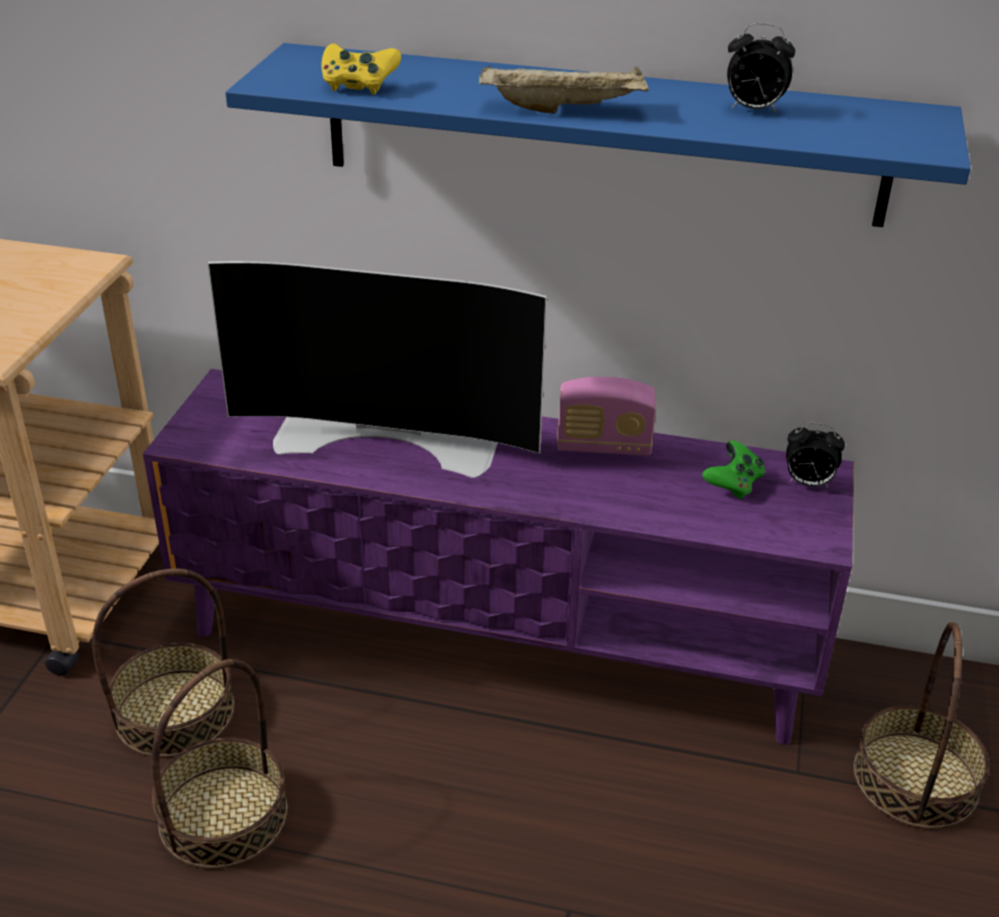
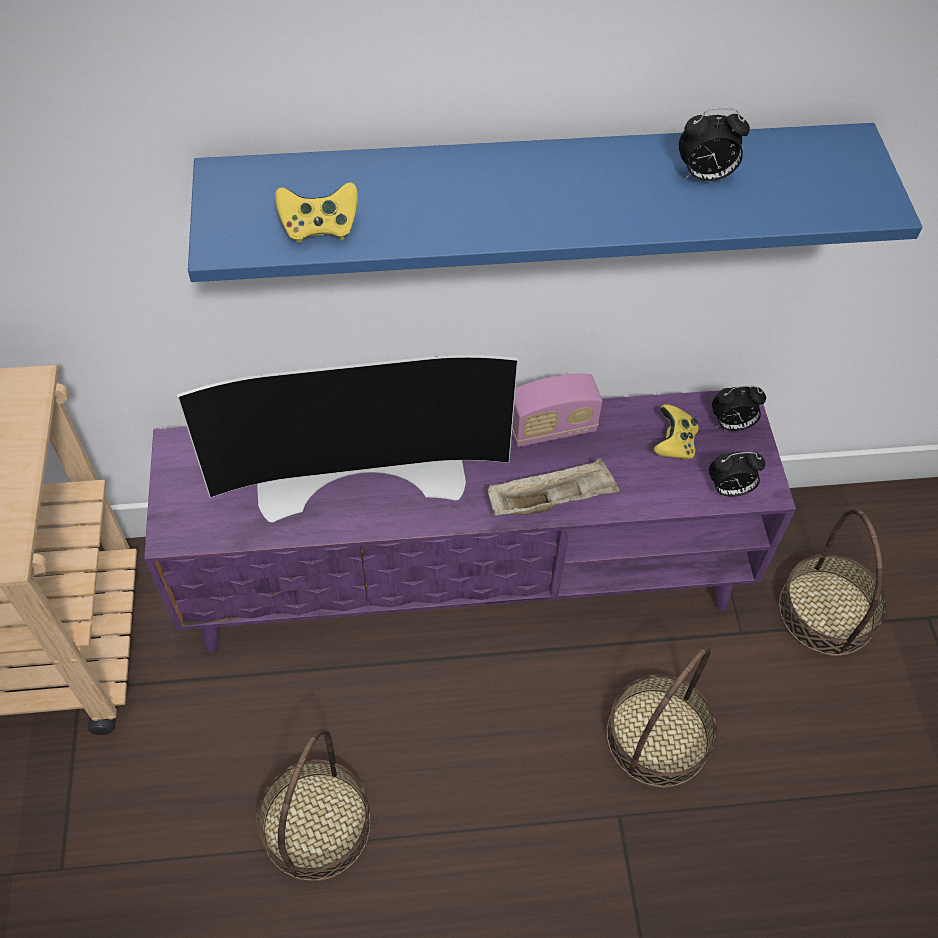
camera: 20 degrees left, 20 degrees up
(175, 712) = (226, 738): basket -> basket (657, 736)
(565, 109) = (537, 219): beige tray -> beige tray (552, 500)
(733, 484) = (674, 444): green game controller -> yellow game controller
(779, 533) = (729, 489): none -> alarm clock

